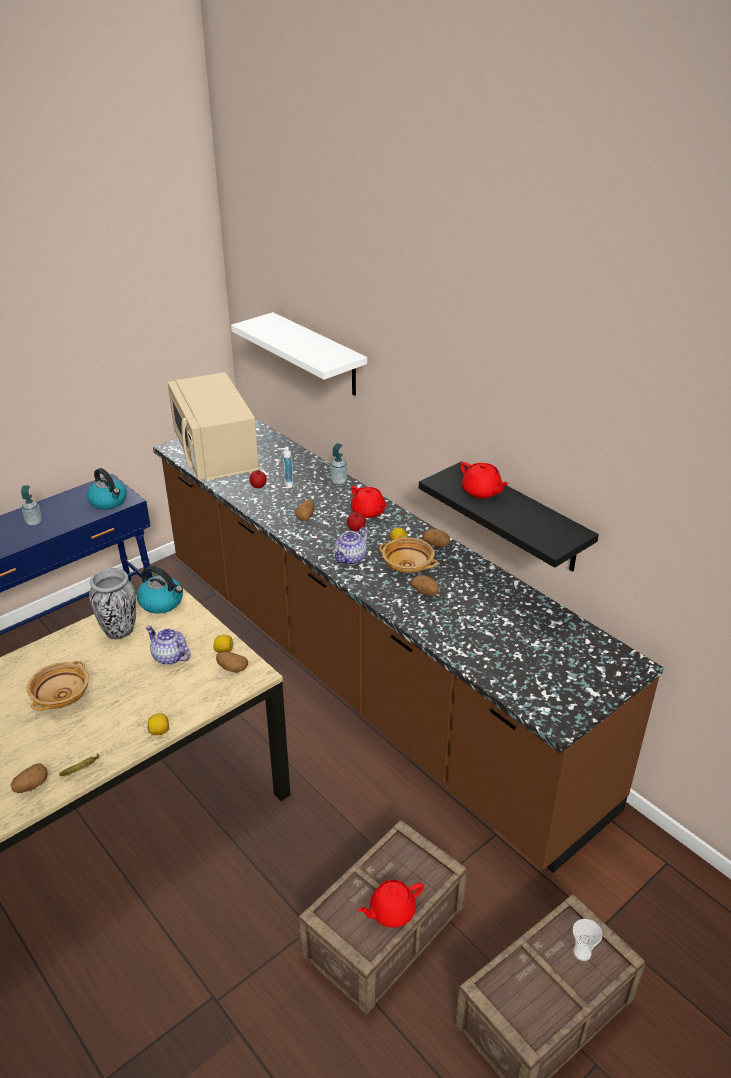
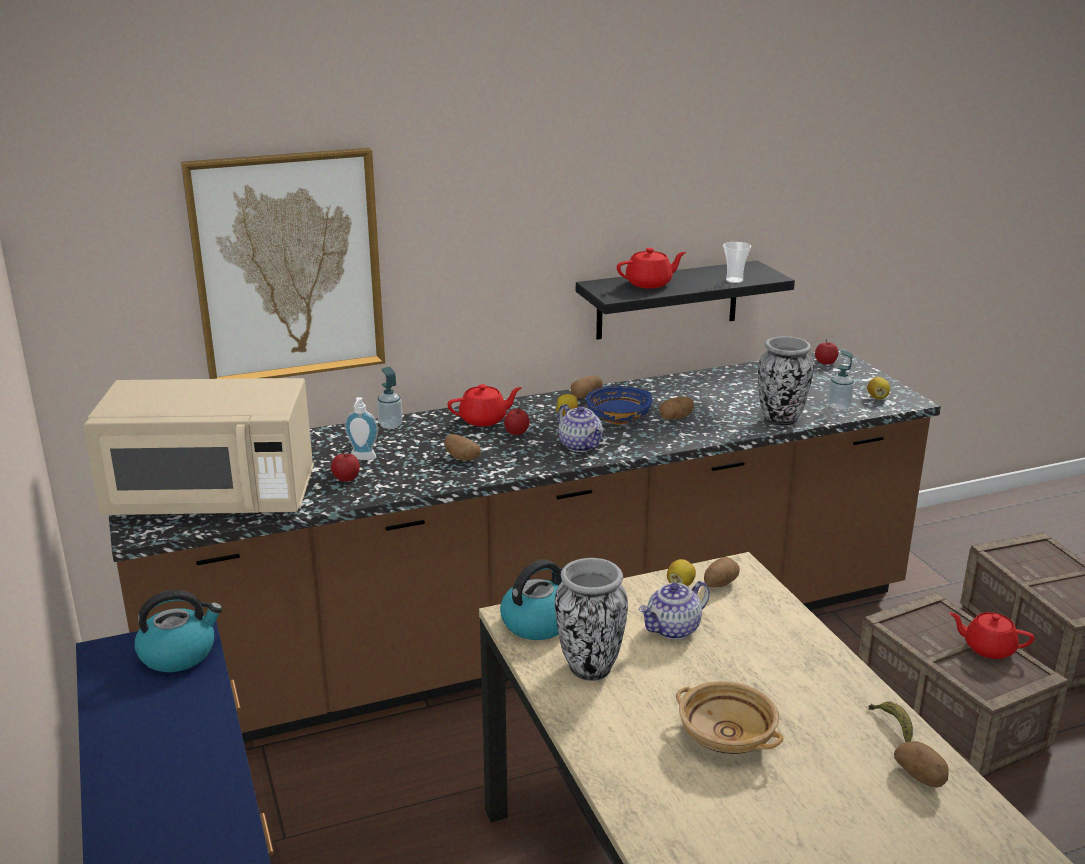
camera: 70 degrees left, 10 degrees down
(34, 522) = (160, 750): soap dispenser -> soap dispenser (839, 406)
(159, 731) = (829, 653): lemon -> lemon (877, 397)
(318, 355) = (288, 267): white shelf -> picture
(391, 911) = (988, 648): red teapot -> red teapot turned 120 degrees clockwise
(408, 565) = (618, 418): beige bowl -> blue bowl
(456, 647) = (780, 421): none -> vase
(582, 952) = (1035, 558): cup -> cup (734, 280)
(611, 659) = (825, 362): none -> apple

